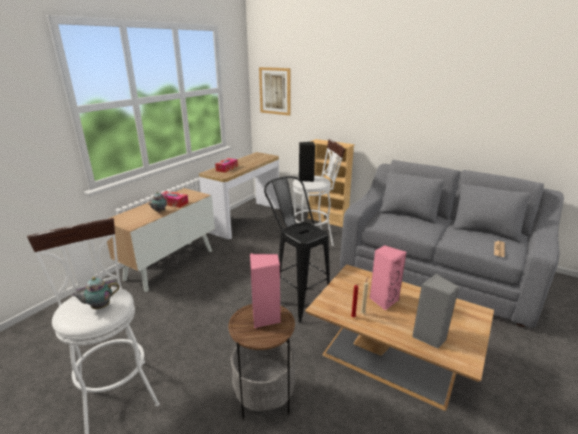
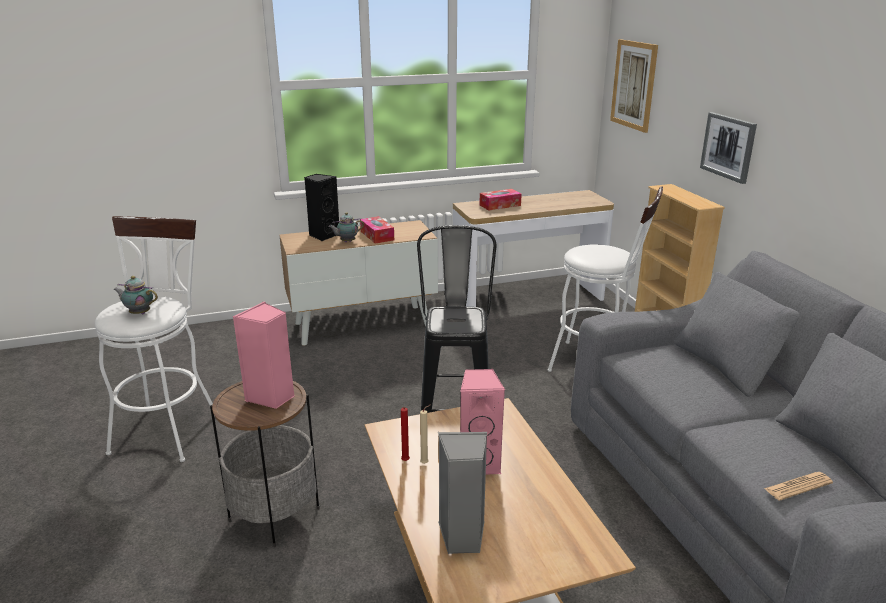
camera: 40 degrees right, 0 degrees up
(306, 179) = (591, 250): black speaker -> black speaker (323, 235)
(349, 115) = (728, 147): none -> picture

